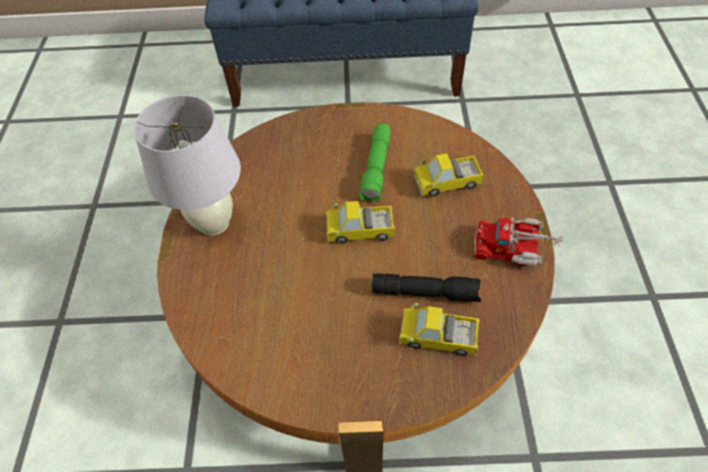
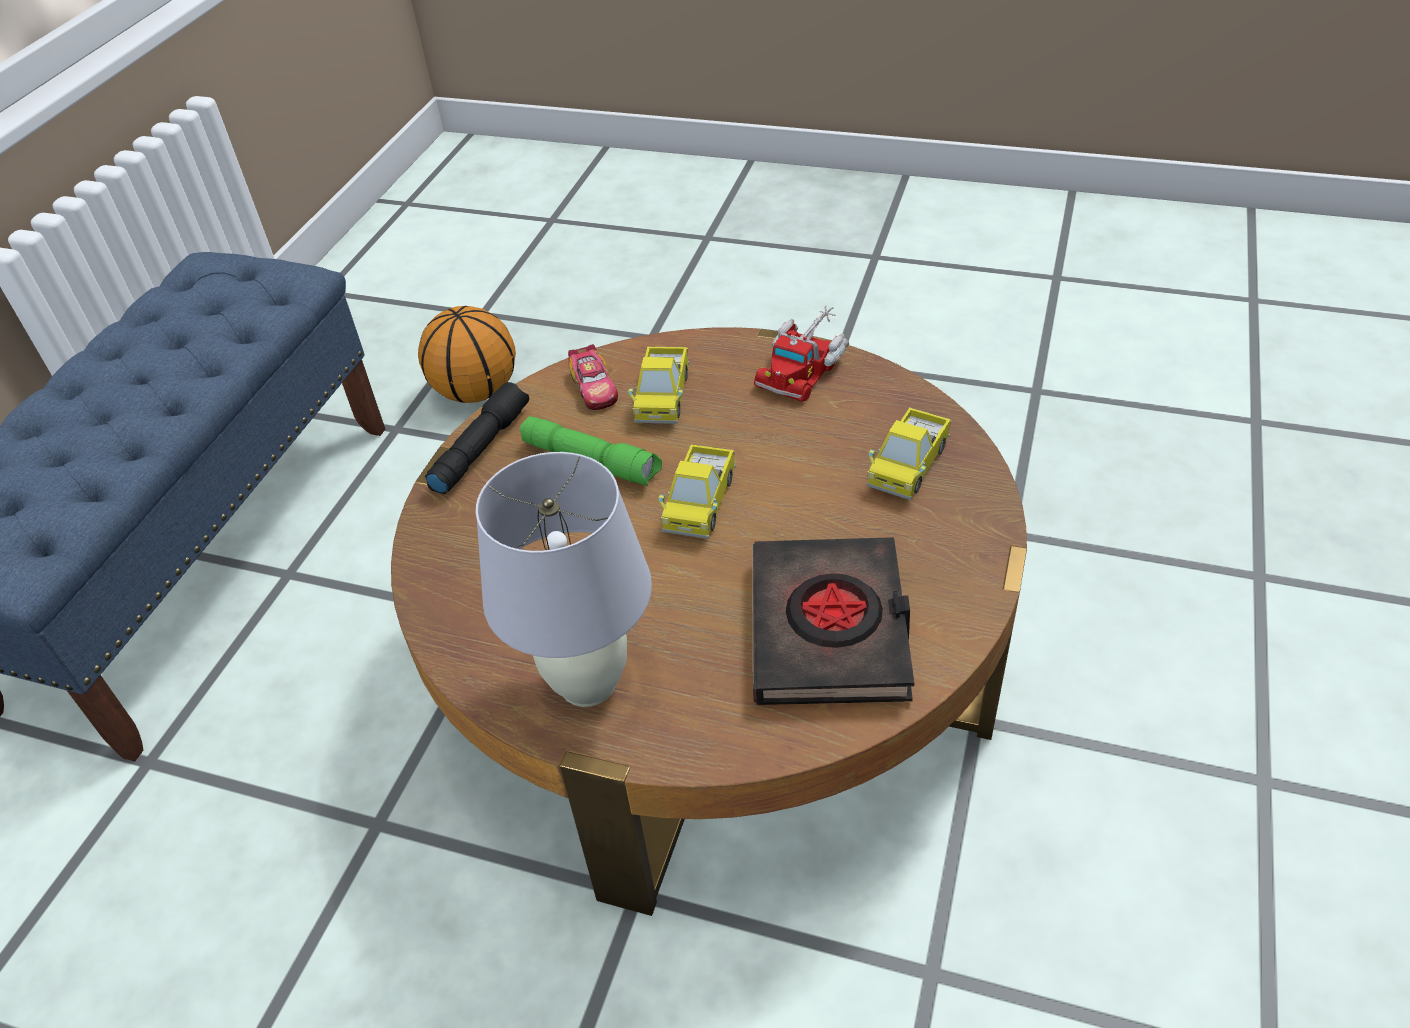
camera: 70 degrees left, 10 degrees down
(277, 325) = (829, 629): none -> black book
(426, 291) = (835, 460): black flashlight -> black flashlight (480, 448)
(440, 148) = (594, 388): none -> toy car
(510, 120) = (477, 391): none -> basketball

